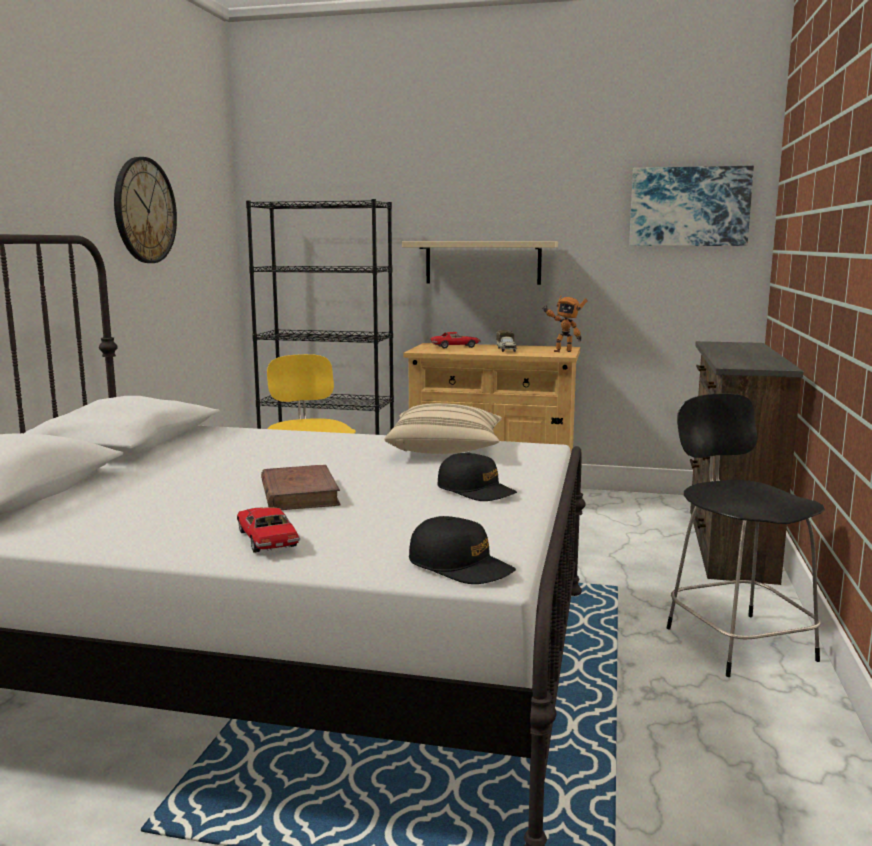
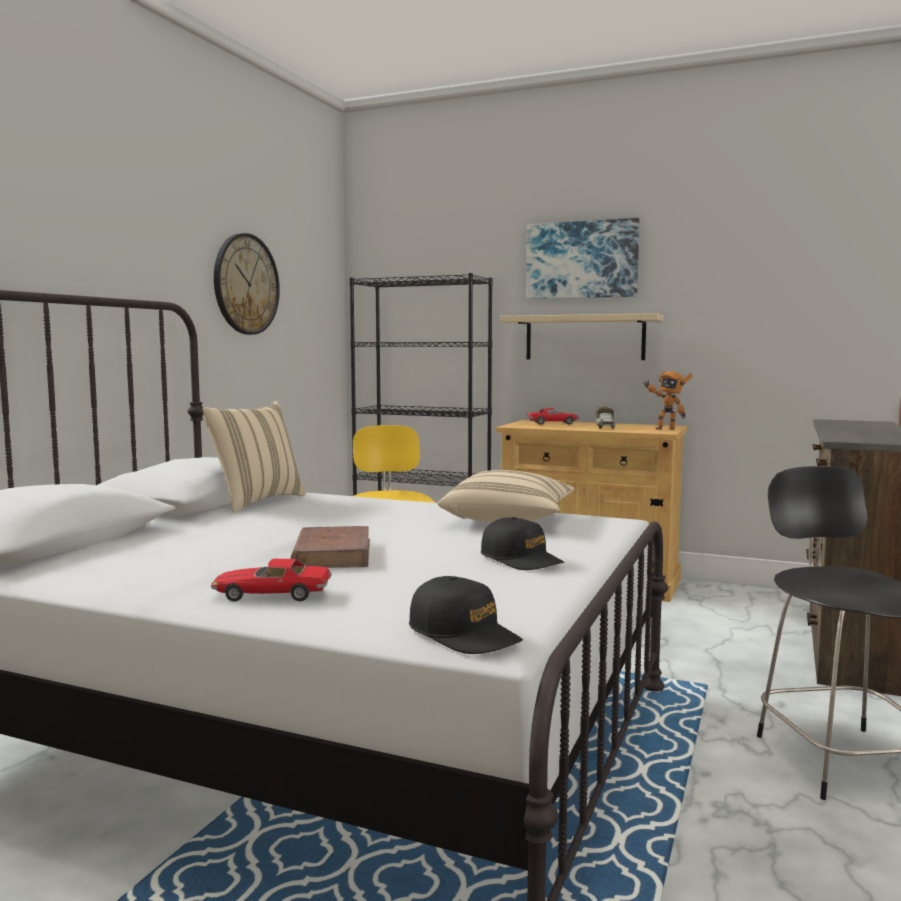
camera: 10 degrees right, 5 degrees down
(190, 440) = (256, 501): none -> beige pillow
(266, 539) = (271, 595): toy car -> toy car turned 75 degrees counterclockwise
(689, 207) = (807, 276): picture -> picture (582, 260)

